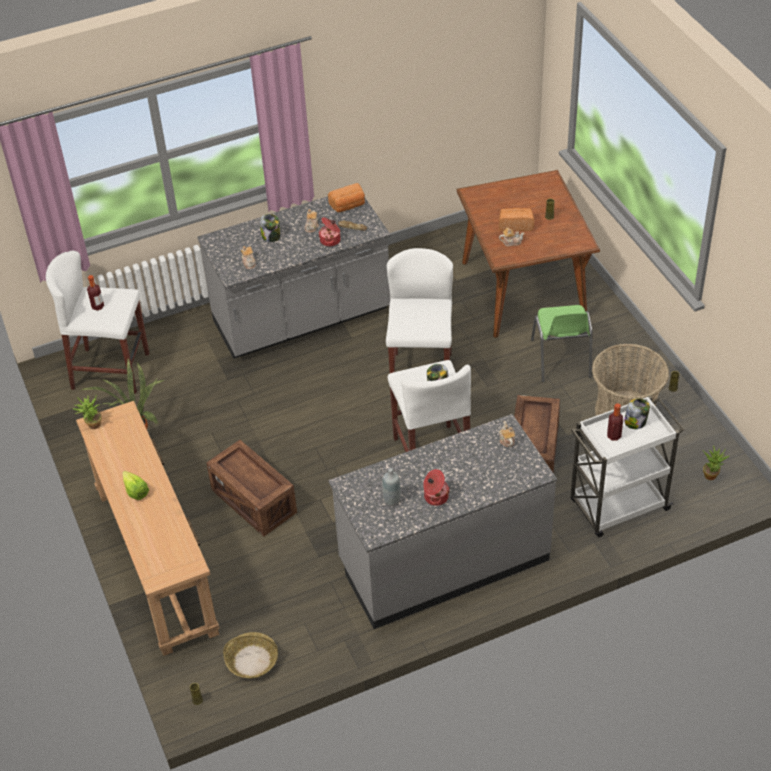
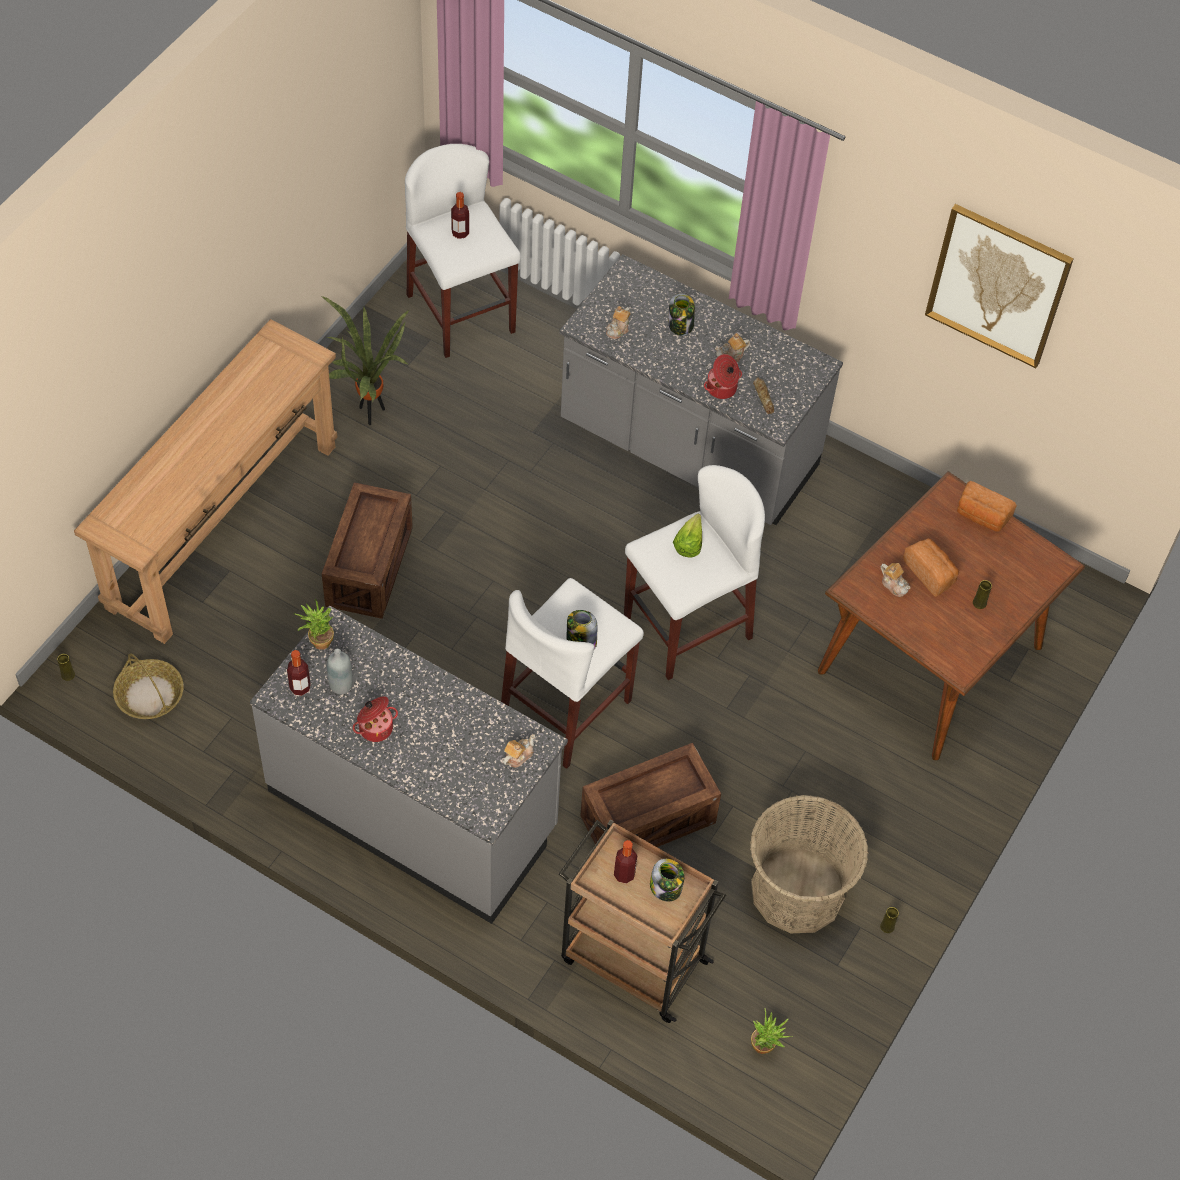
camera: 50 degrees right, 10 degrees up
(92, 426) = (271, 339): potted plant -> potted plant (317, 641)
(135, 489) = (208, 433): lettuce -> lettuce (691, 541)
(348, 206) = (799, 371): bread -> bread (981, 516)
(377, 520) = (300, 687): none -> bottle
(417, 66) = (998, 285): none -> picture
(561, 359) = (838, 768): green chair -> none
(617, 506) = (631, 959): white cart -> brown cart

